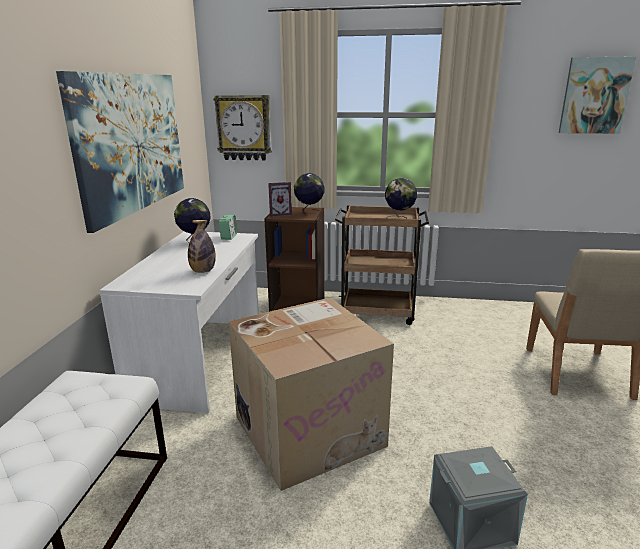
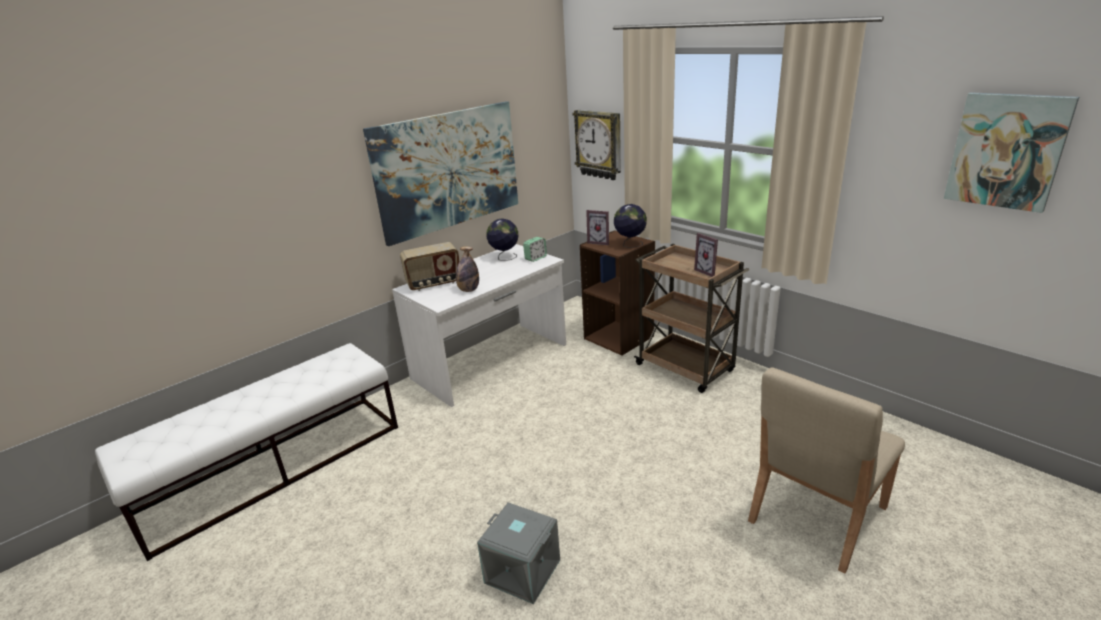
camera: 40 degrees right, 5 degrees up
(149, 274) = (434, 284): none -> radio
(309, 429) = (499, 449): cardboard box -> none
(399, 218) = (709, 271): globe -> picture frame

